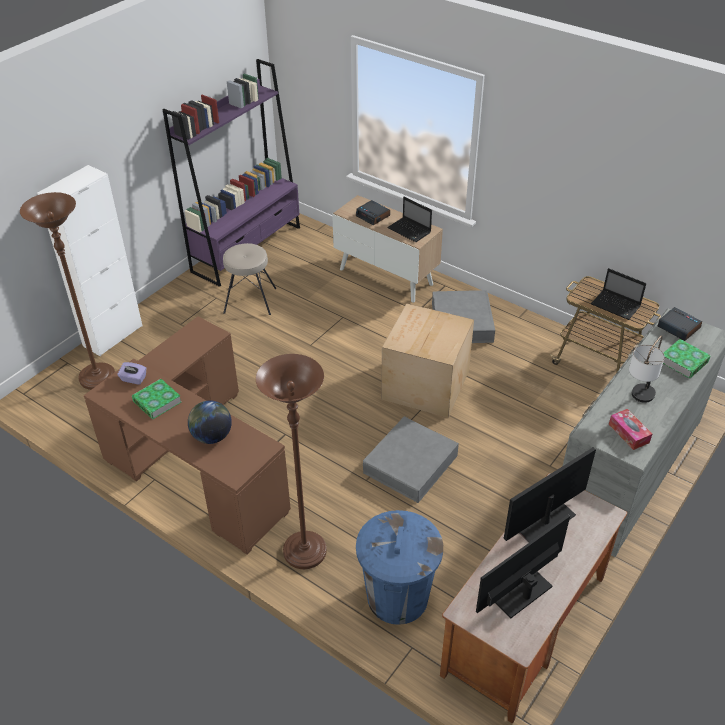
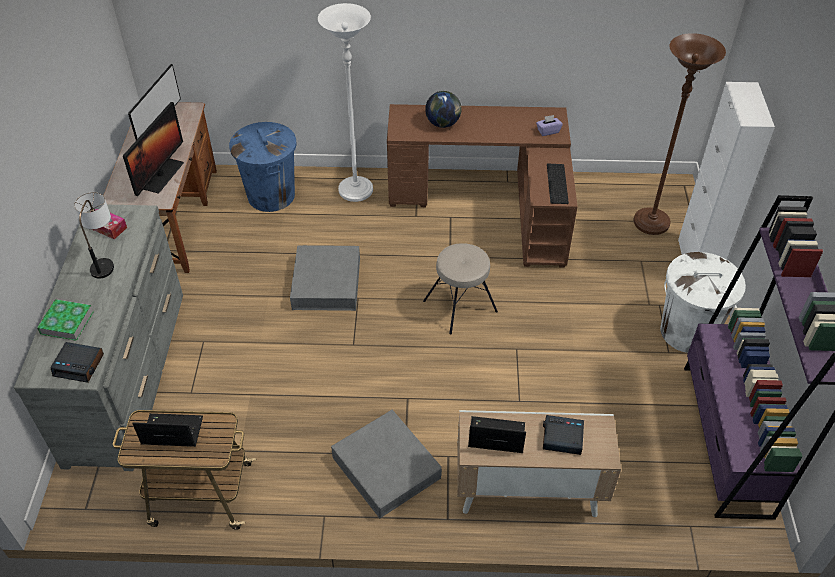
camera: 145 degrees right, 5 degrees up
(157, 402) = (509, 126): book -> none
(187, 301) = (687, 332): none -> white trash can
(188, 340) = (556, 183): none -> keyboard
(250, 300) = (633, 369): beige stool -> beige stool (460, 306)
(304, 552) = (356, 191): brown floor lamp -> white floor lamp
(424, 385) = (369, 363): cardboard box -> none

